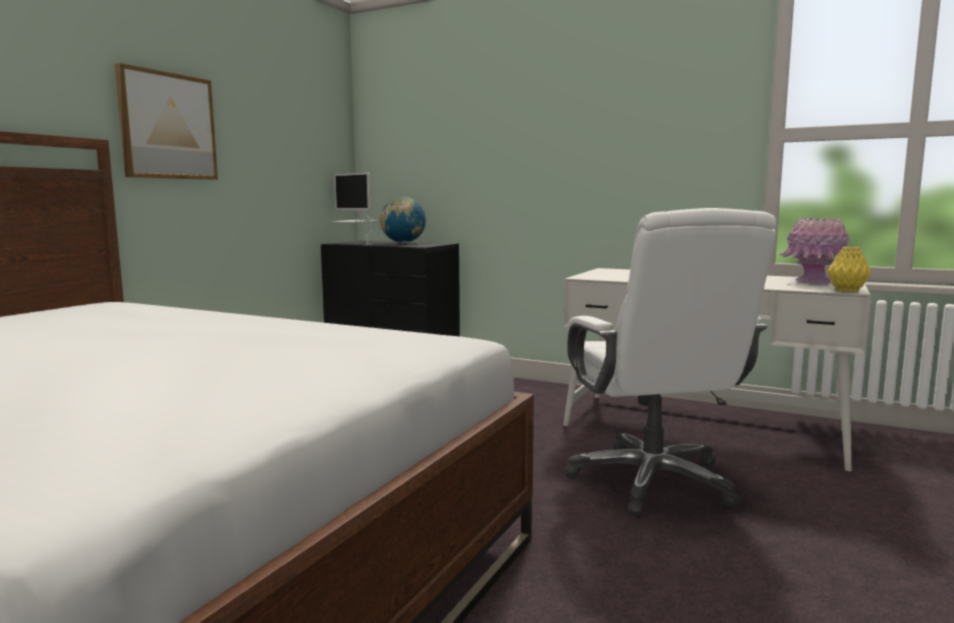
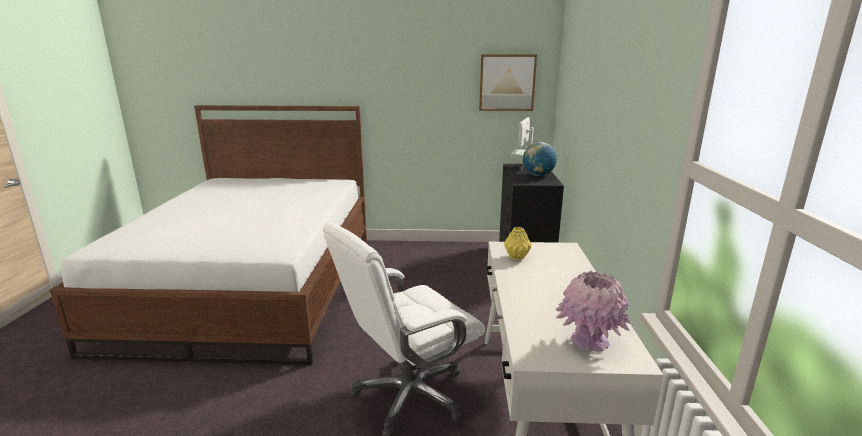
camera: 65 degrees right, 10 degrees up
(167, 126) = (397, 95): picture -> picture (507, 82)
(847, 291) = (529, 358): yellow vase -> yellow vase (516, 257)

